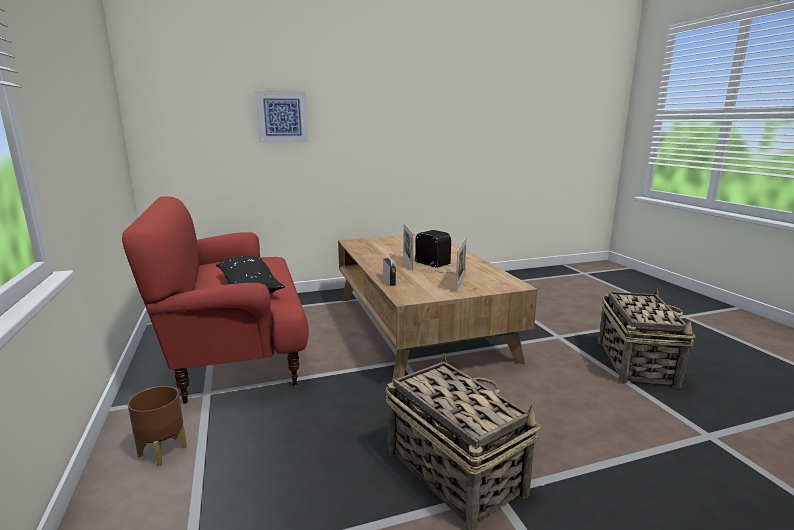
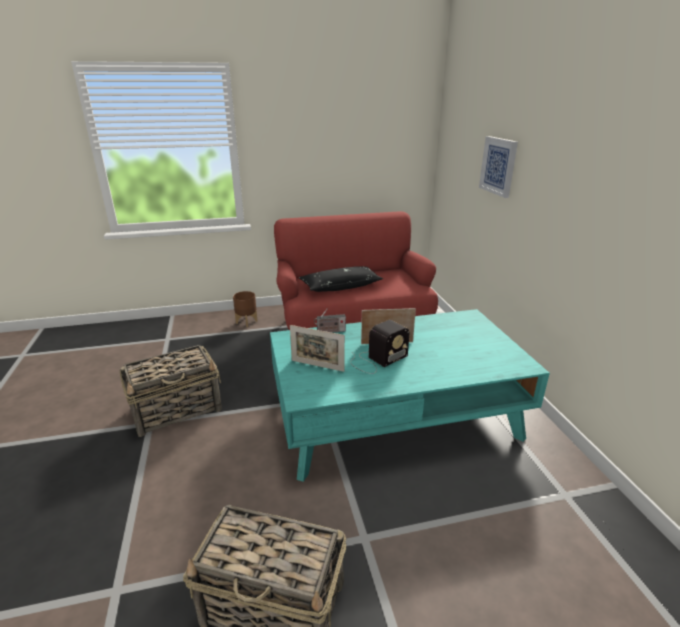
camera: 95 degrees right, 10 degrees up
(419, 326) = (395, 414): brown coffee table -> turquoise coffee table

